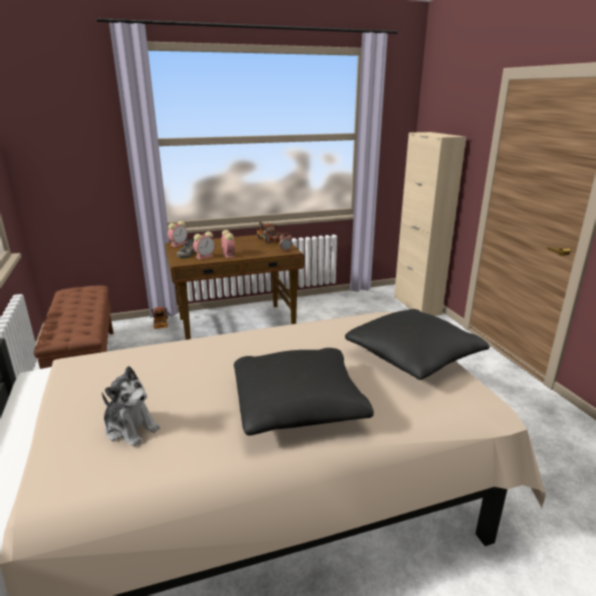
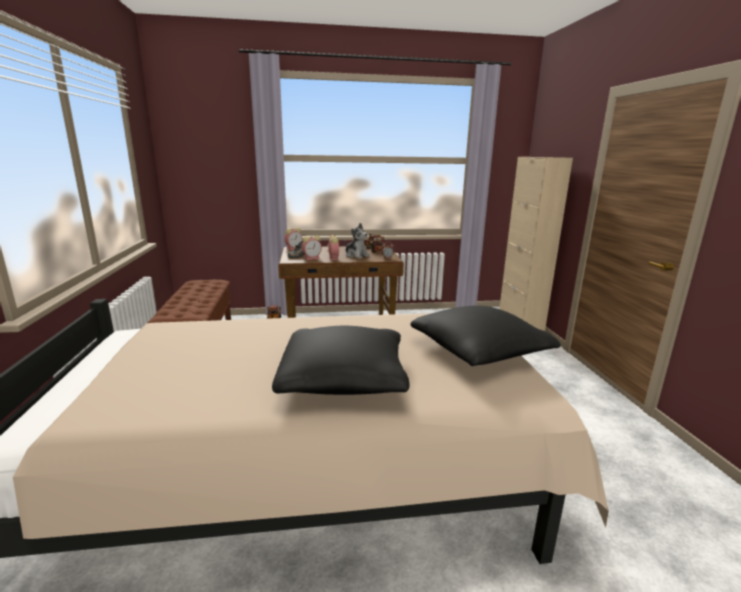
camera: 10 degrees right, 5 degrees down
(130, 428) = (179, 379): plush toy -> plush toy (356, 255)

